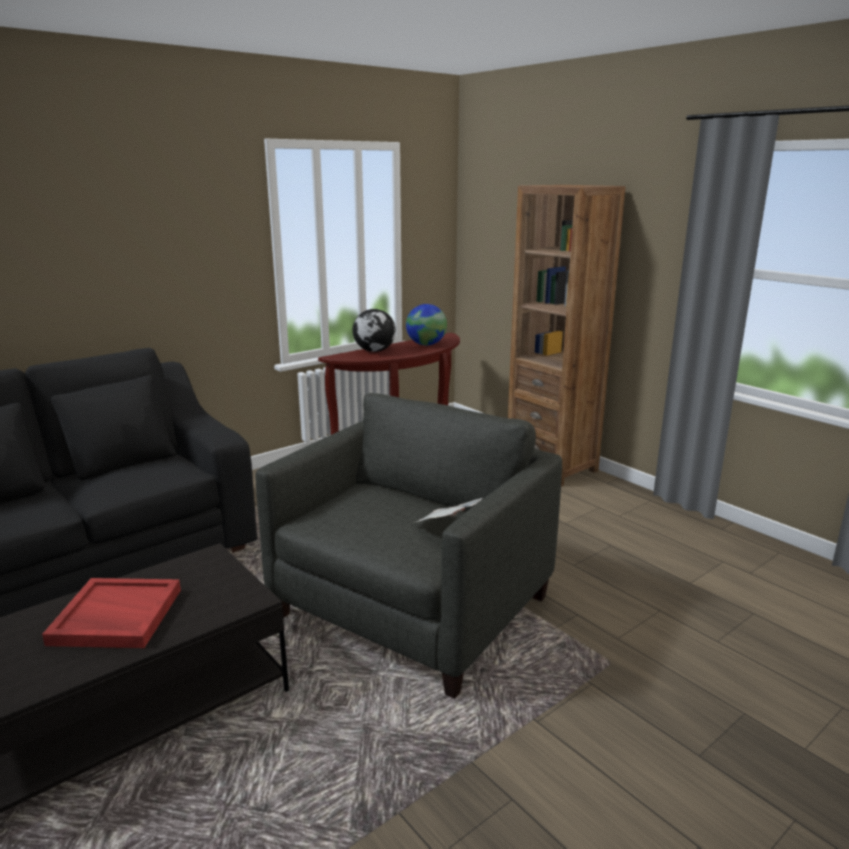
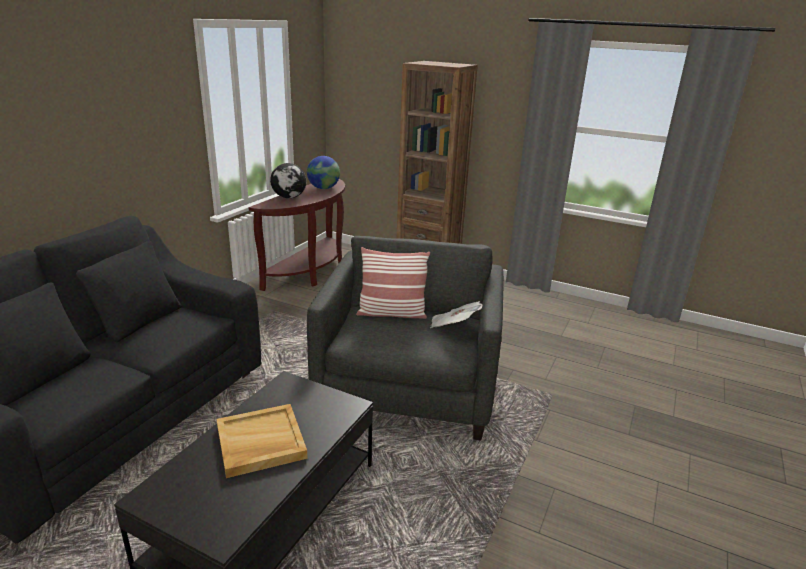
camera: 25 degrees left, 5 degrees up
(115, 617) = (260, 443): red tray -> beige tray
(388, 498) = (392, 313): none -> pillow

